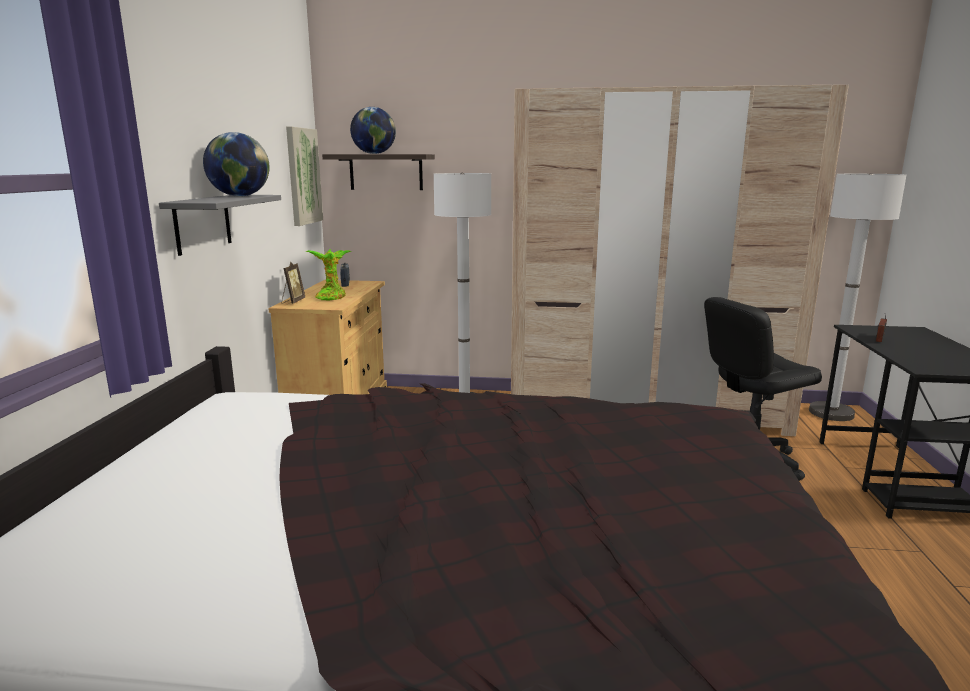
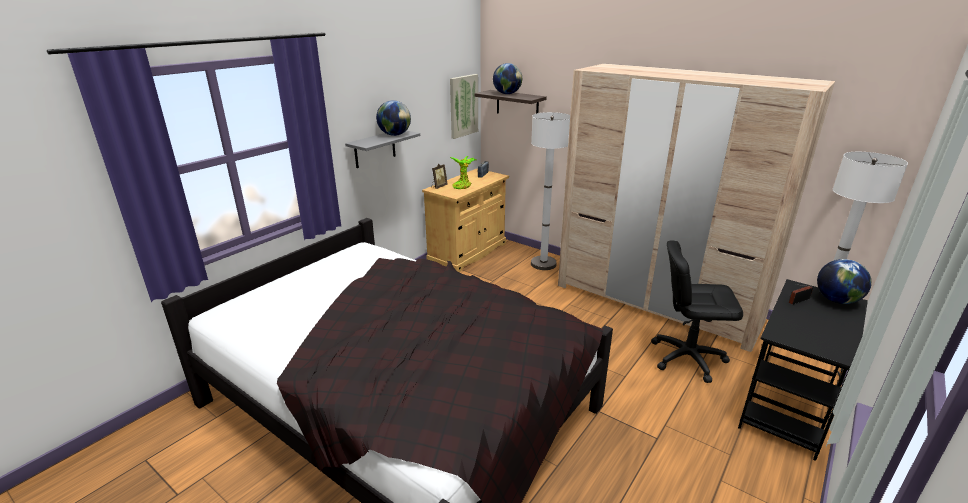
camera: 30 degrees right, 10 degrees up
(905, 331) = (836, 300): none -> globe

